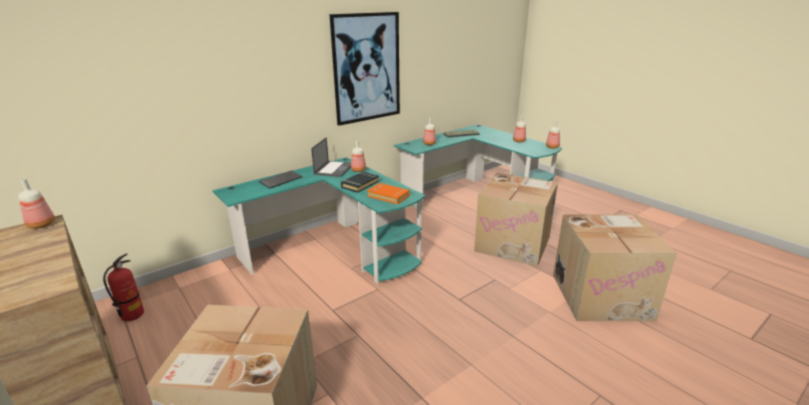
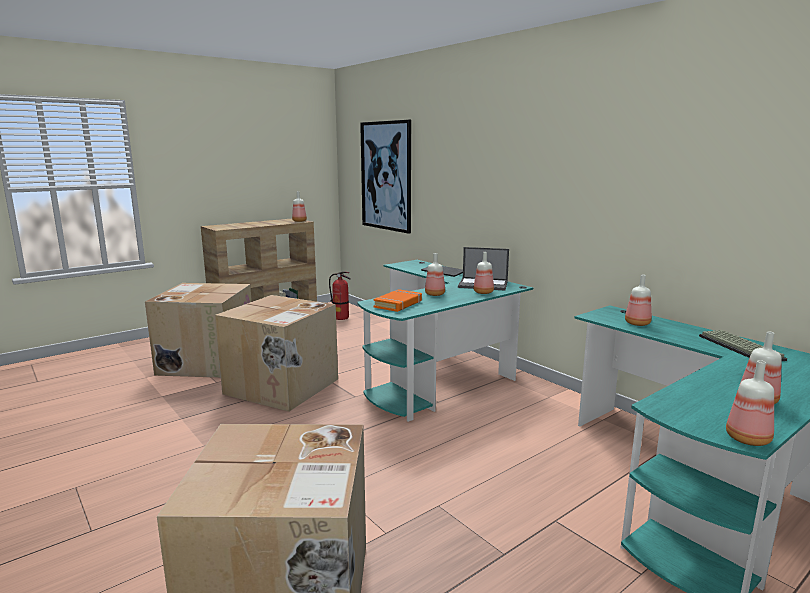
camera: 90 degrees right, 10 degrees down
(360, 184) = (434, 294): black book -> bottle
(367, 68) = (585, 171): picture -> picture (386, 176)
(514, 243) = (482, 514): cardboard box -> cardboard box (282, 387)

